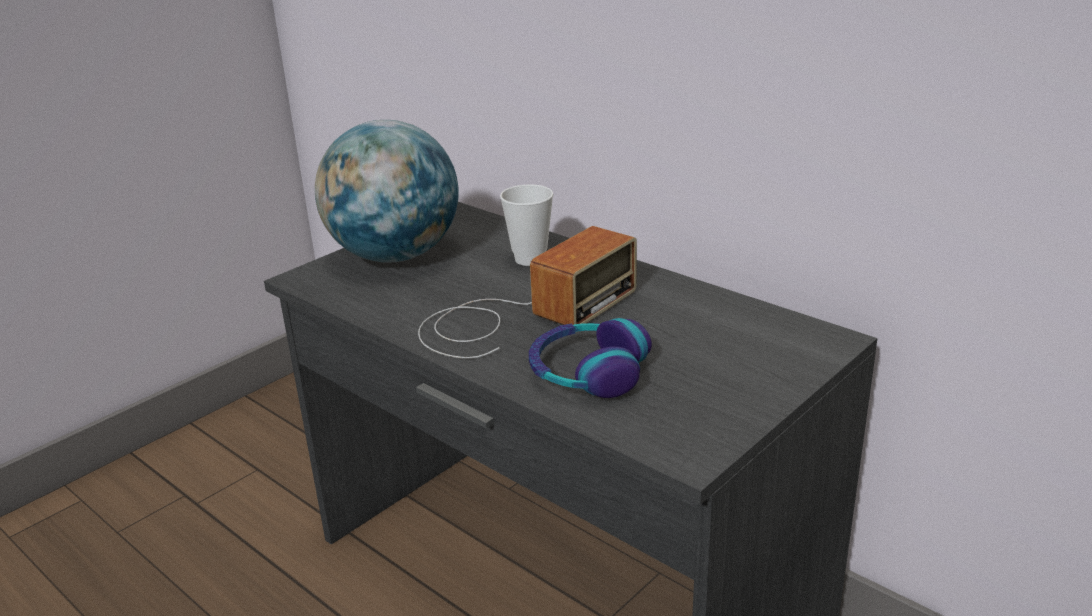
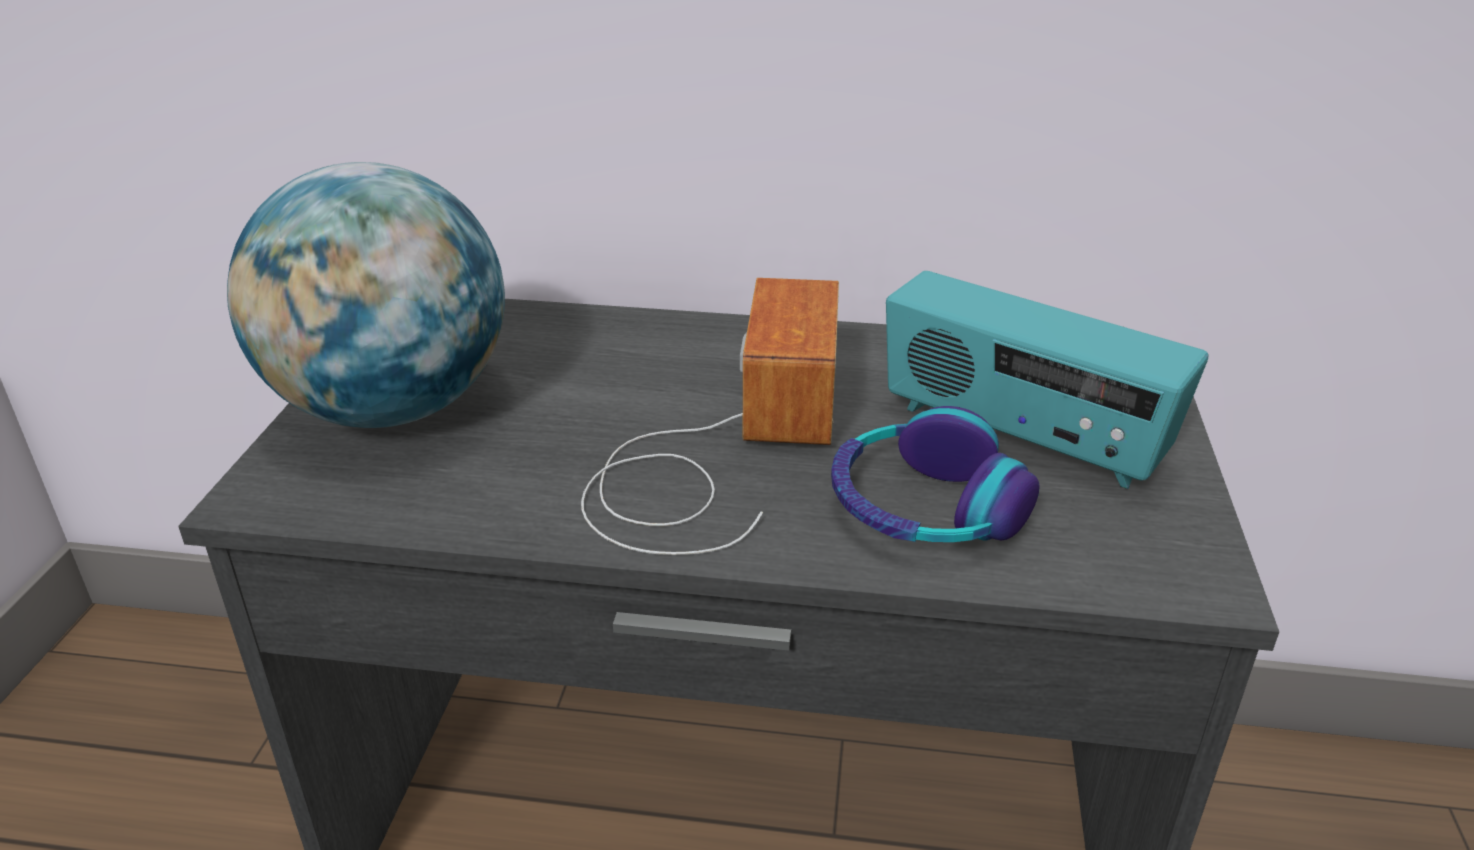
camera: 35 degrees left, 5 degrees up
(530, 259) = (623, 355): cup -> none
(692, 357) = (1020, 437): none -> radio

